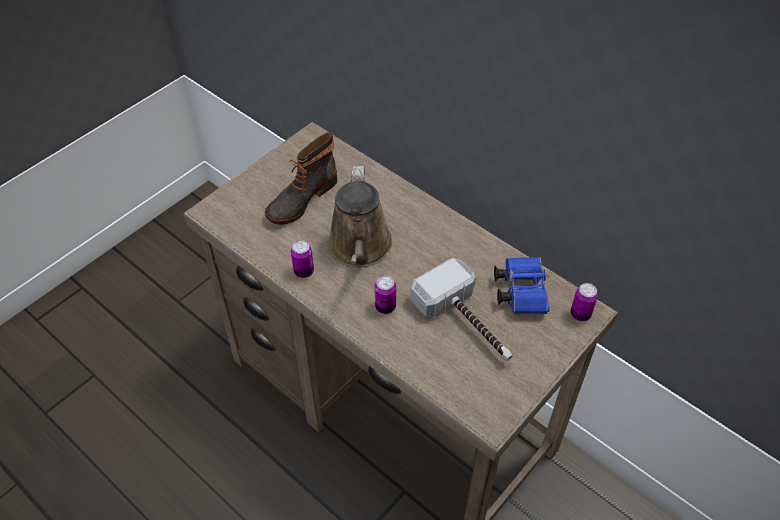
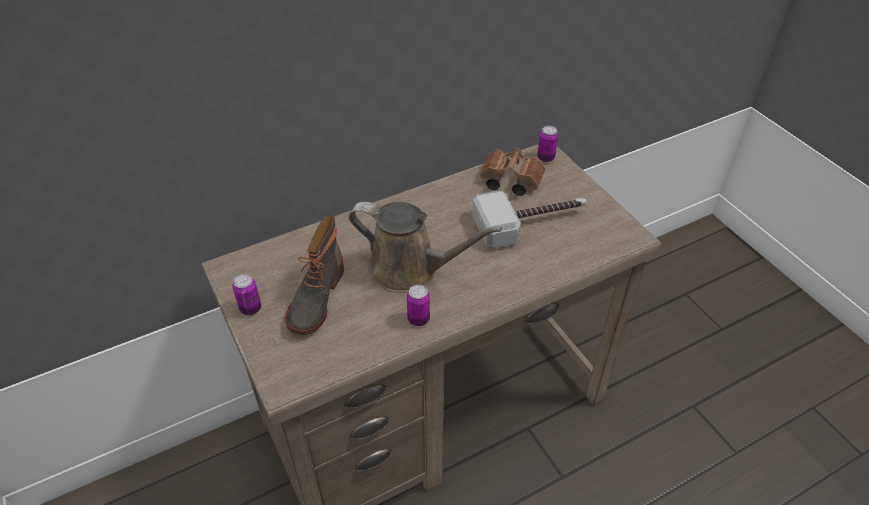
camera: 70 degrees left, 5 degrees down
(301, 199) = (315, 298): boot -> boot turned 45 degrees clockwise
(385, 307) = (490, 269): can -> can (250, 308)
(520, 290) = (508, 181): blue binoculars -> brown binoculars

